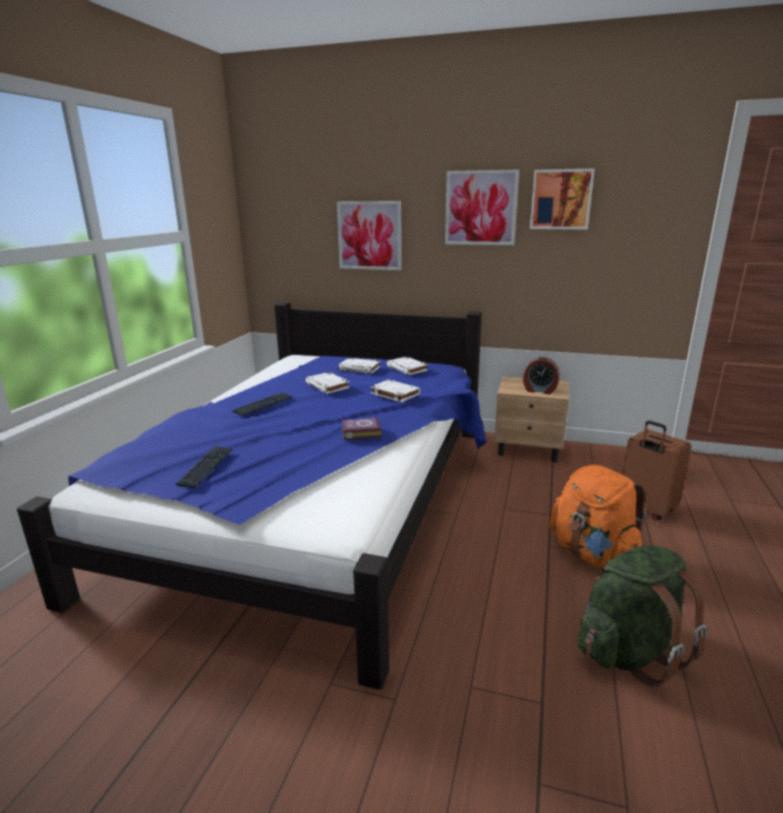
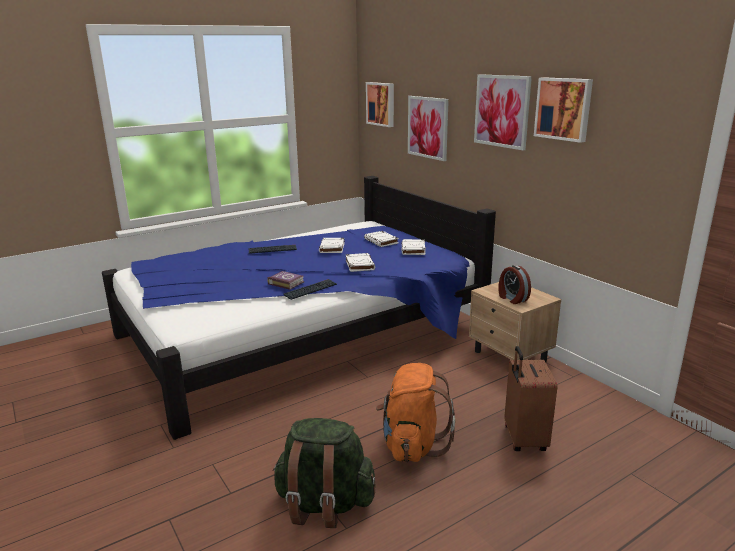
camera: 40 degrees right, 0 degrees up
(206, 467) = (180, 276): keyboard -> keyboard (310, 290)
(286, 215) = (381, 104): none -> picture

